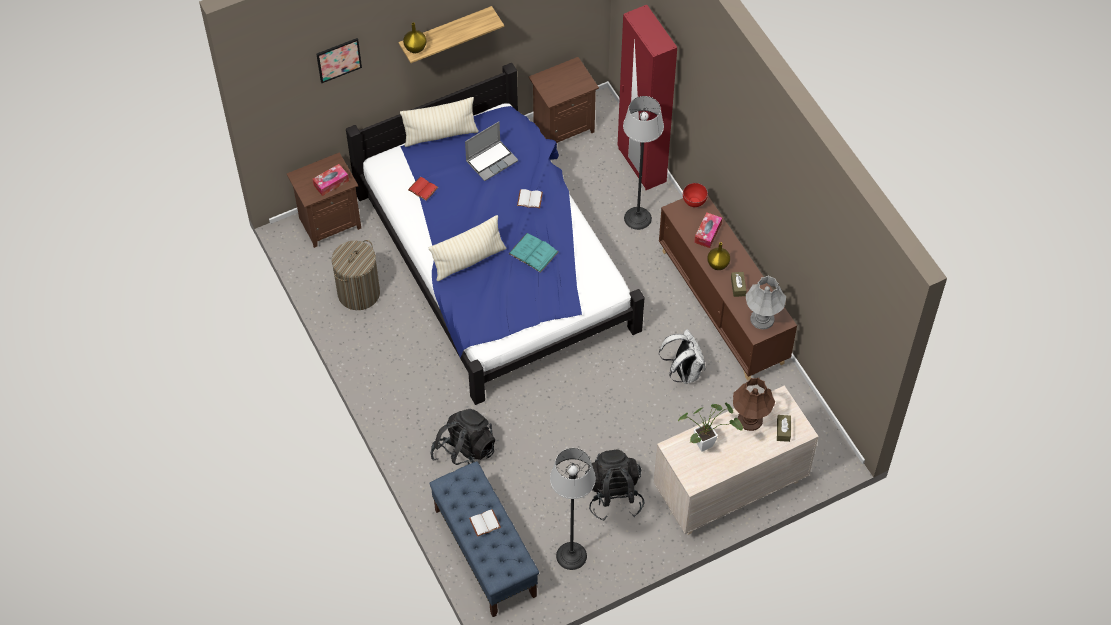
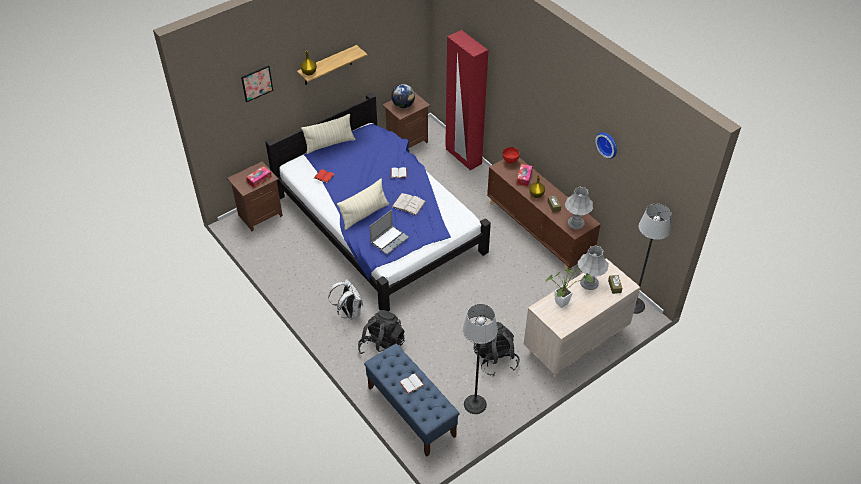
camera: 10 degrees left, 10 degrees down
(359, 293) = (287, 255): laundry basket -> none
(492, 160) = (368, 154): laptop -> laptop (389, 240)
(533, 252) = (408, 204): turquoise book -> white book
(559, 82) = (403, 105): none -> globe
(637, 218) = (468, 187): floor lamp -> floor lamp (634, 305)
(683, 372) = (523, 273): white backpack -> white backpack (349, 312)
(750, 420) = (589, 283): brown table lamp -> grey table lamp
(807, 232) = (608, 144): none -> wall clock

